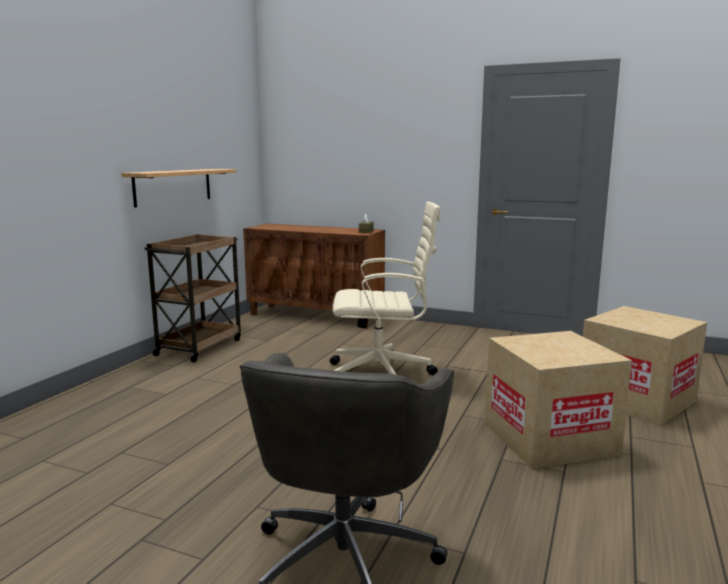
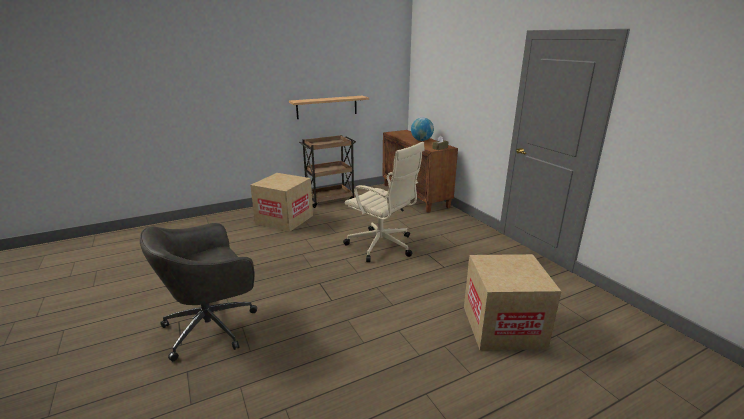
camera: 40 degrees right, 10 degrees up
(321, 229) = (421, 140): none -> globe
(549, 438) = (394, 322): cardboard box -> cardboard box (284, 219)

